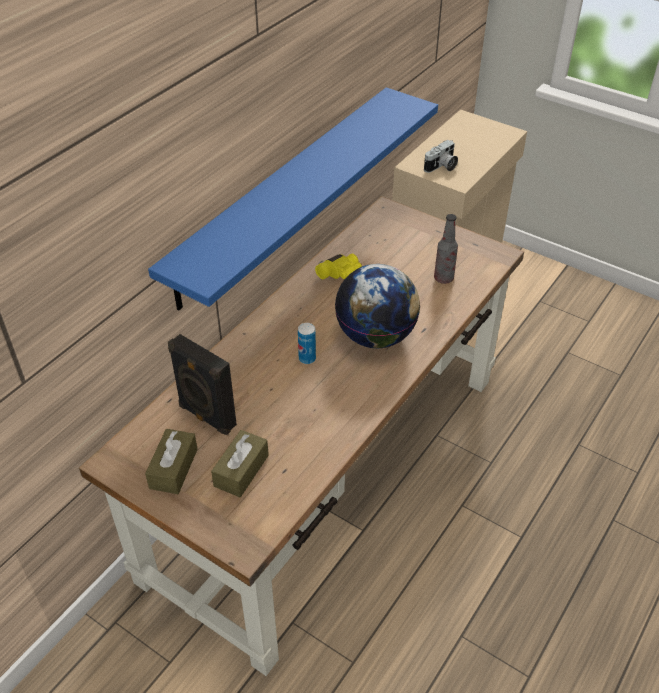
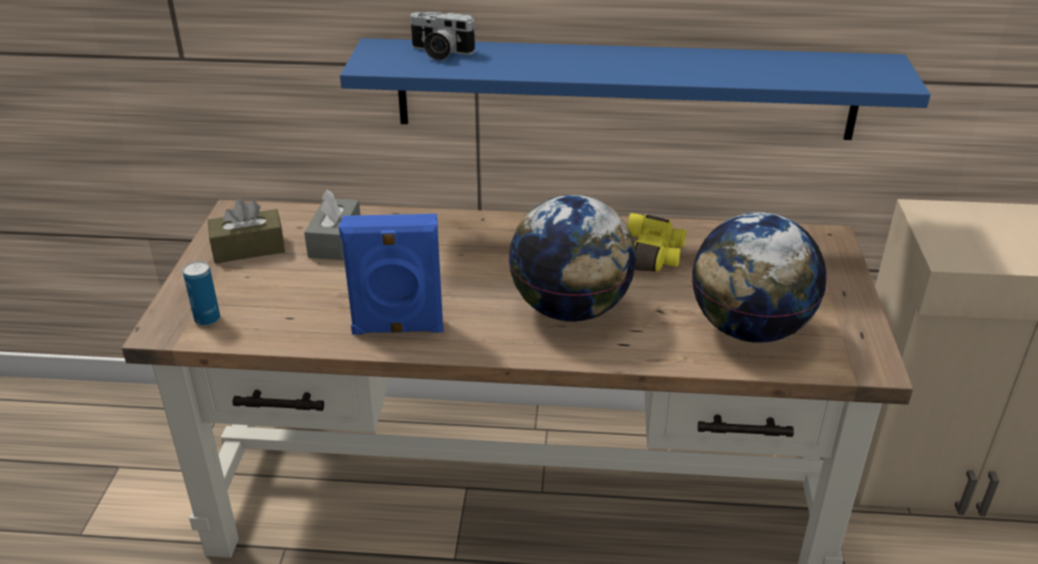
camera: 60 degrees right, 10 degrees down
(206, 416) = (335, 241): black speaker -> grey tissue box
(241, 470) = (271, 289): brown tissue box -> none
(307, 358) = (481, 273): can -> can (207, 319)
(338, 420) = (398, 329): none -> blue speaker
(441, 167) = (959, 233): camera -> camera (440, 52)
(443, 278) = (748, 329): bottle -> globe

